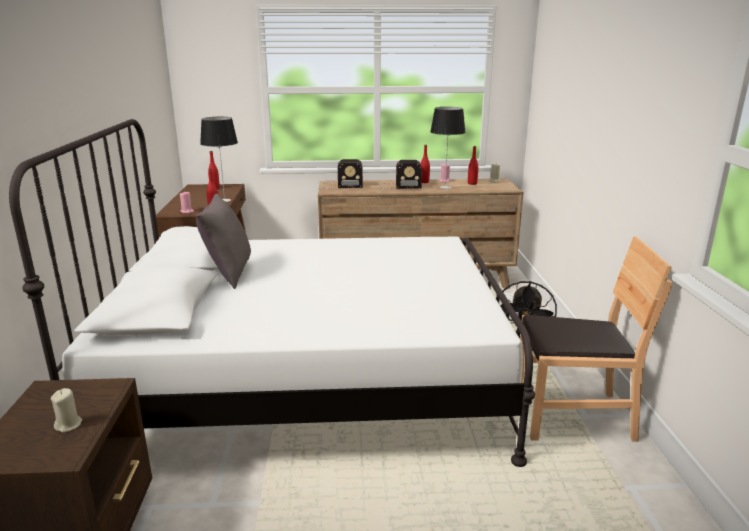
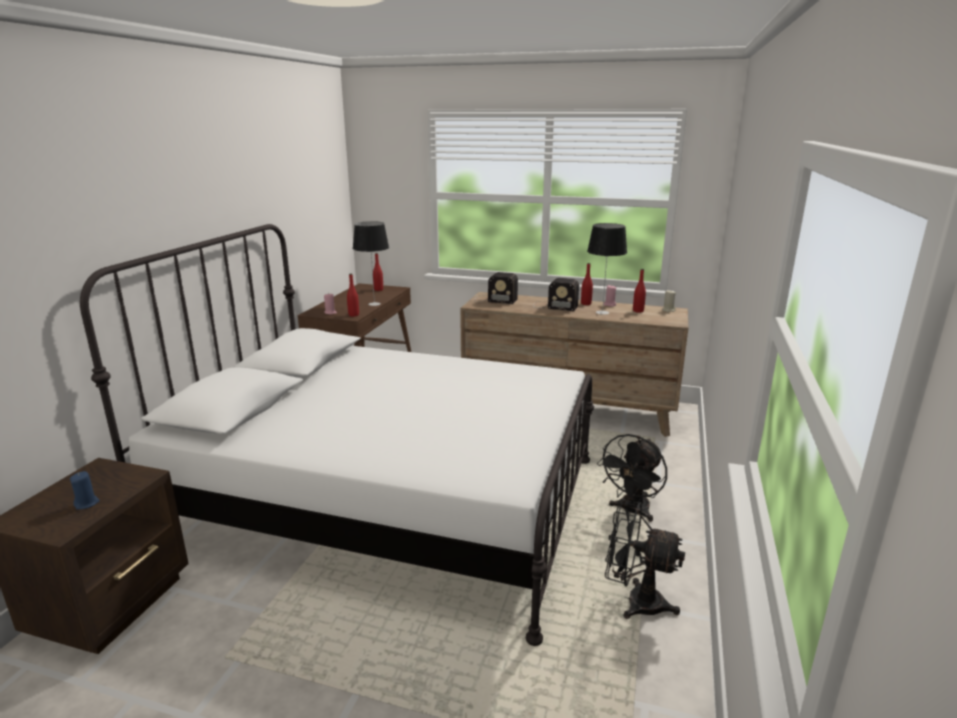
camera: 20 degrees right, 0 degrees up
(69, 425) = (87, 503): beige candle -> blue candle
(228, 274) = (320, 382): grey pillow -> none
(572, 415) = (635, 601): brown chair -> black fan

